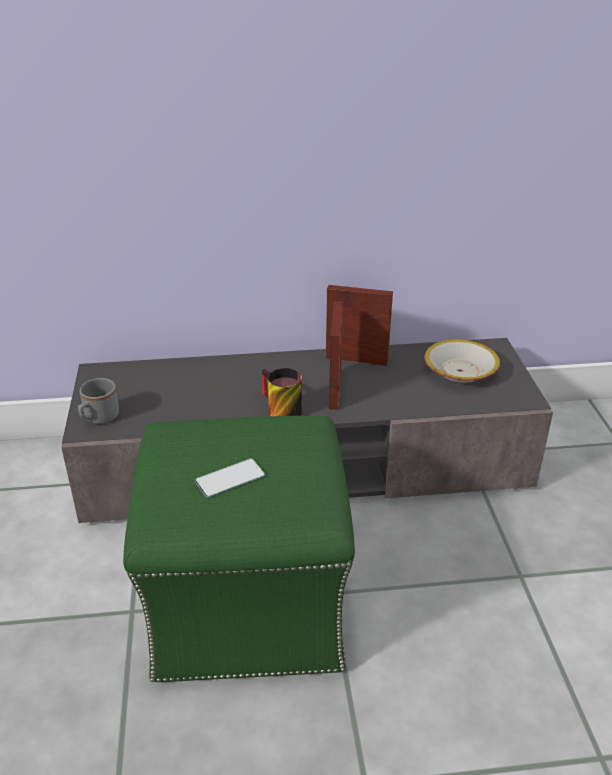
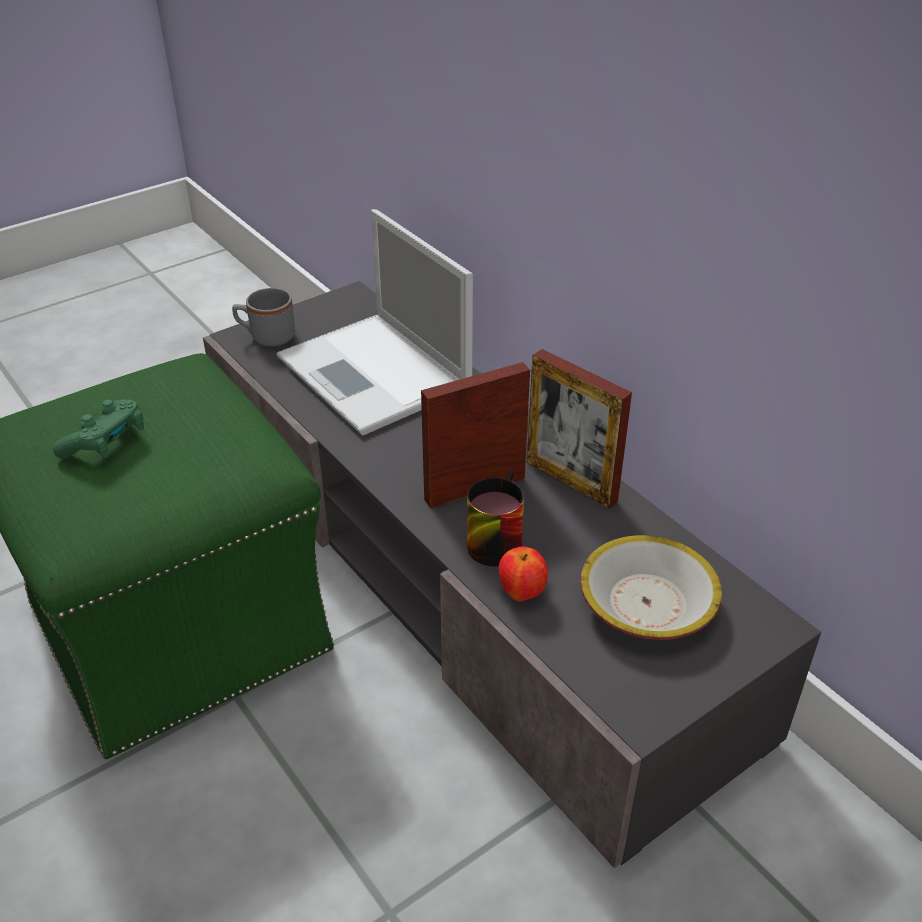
camera: 60 degrees right, 5 degrees up
(194, 389) = (376, 374): none -> laptop
(230, 478) = (106, 442): phone -> green game controller
(278, 410) = (386, 456): mug -> mug (492, 538)
(356, 360) = (571, 481): picture frame -> picture frame turned 150 degrees clockwise
(427, 403) = (522, 593): none -> apple

